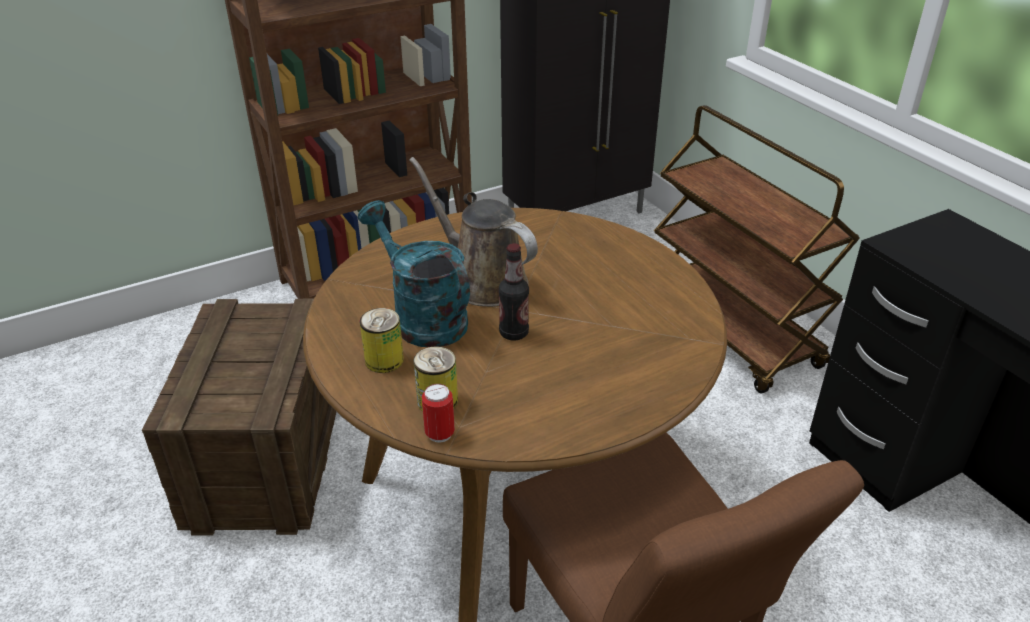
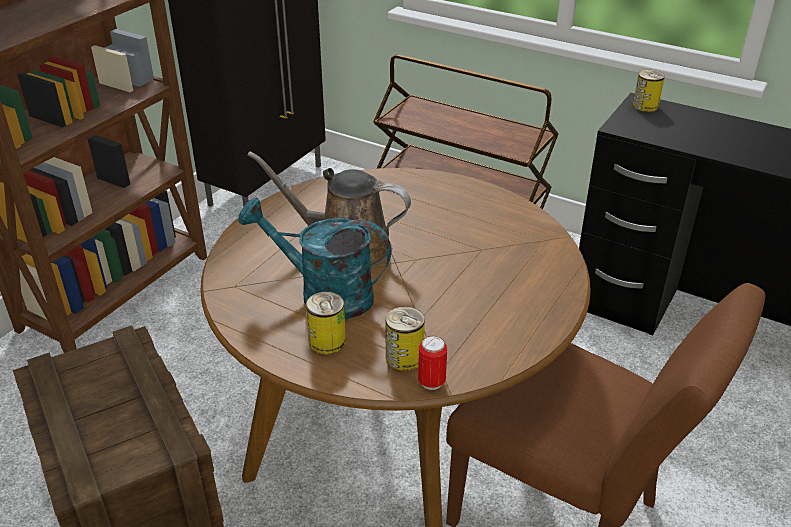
camera: 30 degrees left, 0 degrees up
(514, 333) = (412, 281): bottle -> none
(952, 228) = (645, 106): none -> can

